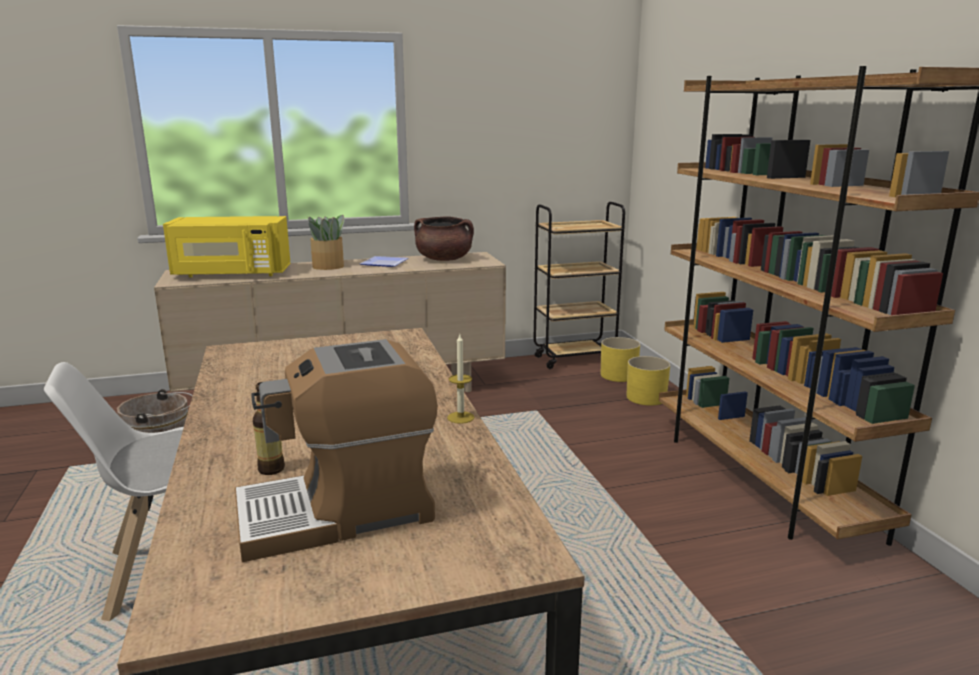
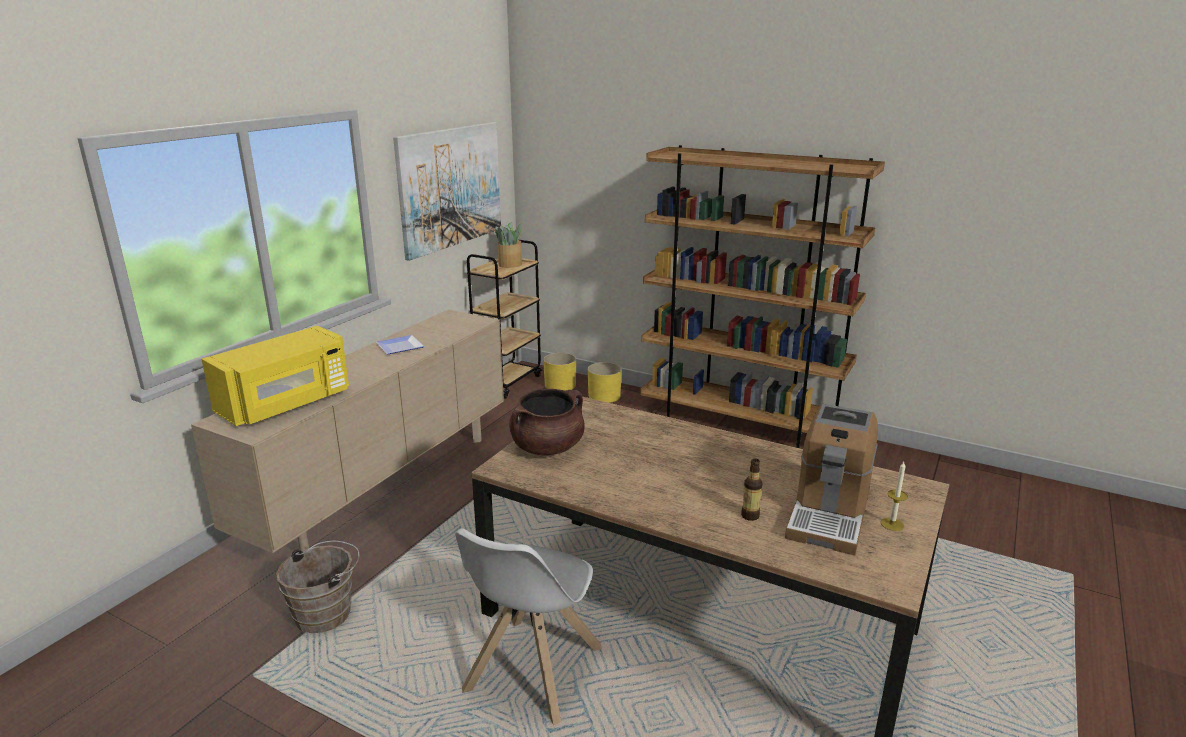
camera: 45 degrees left, 5 degrees up
(329, 266) = (359, 365): potted plant -> potted plant (510, 264)
(444, 259) = (438, 327): brown cooking pot -> brown cooking pot (547, 447)
(460, 417) = (751, 443): candle -> candle (892, 524)
(526, 130) = (450, 187): none -> picture

